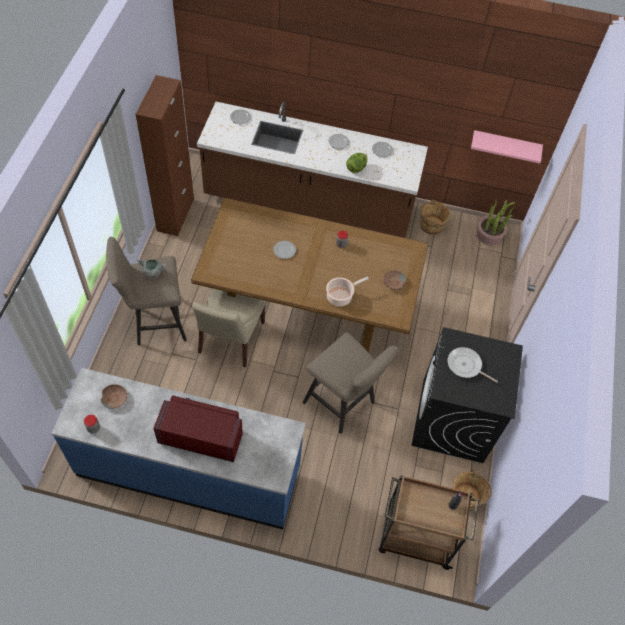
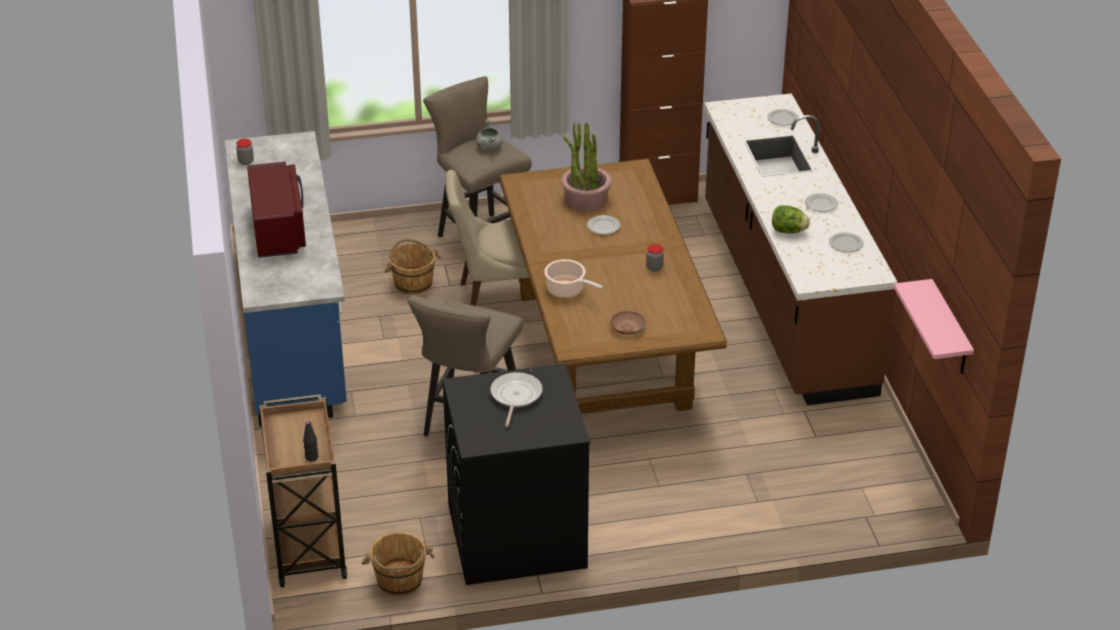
camera: 70 degrees right, 20 degrees down
(114, 398) = (290, 162): brown bowl -> none
(431, 225) = (857, 425): brown bucket -> brown bucket (413, 282)
(489, 235) = (897, 493): potted plant -> potted plant (585, 200)

